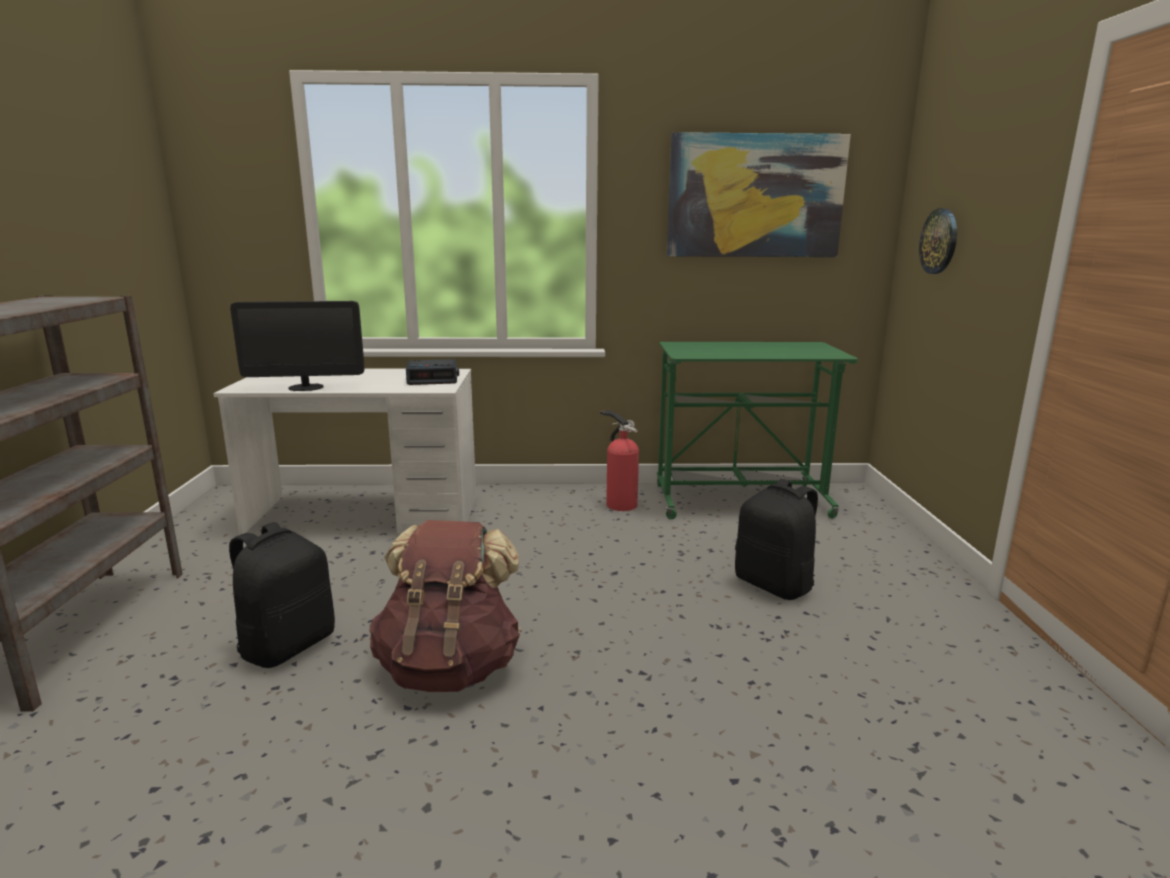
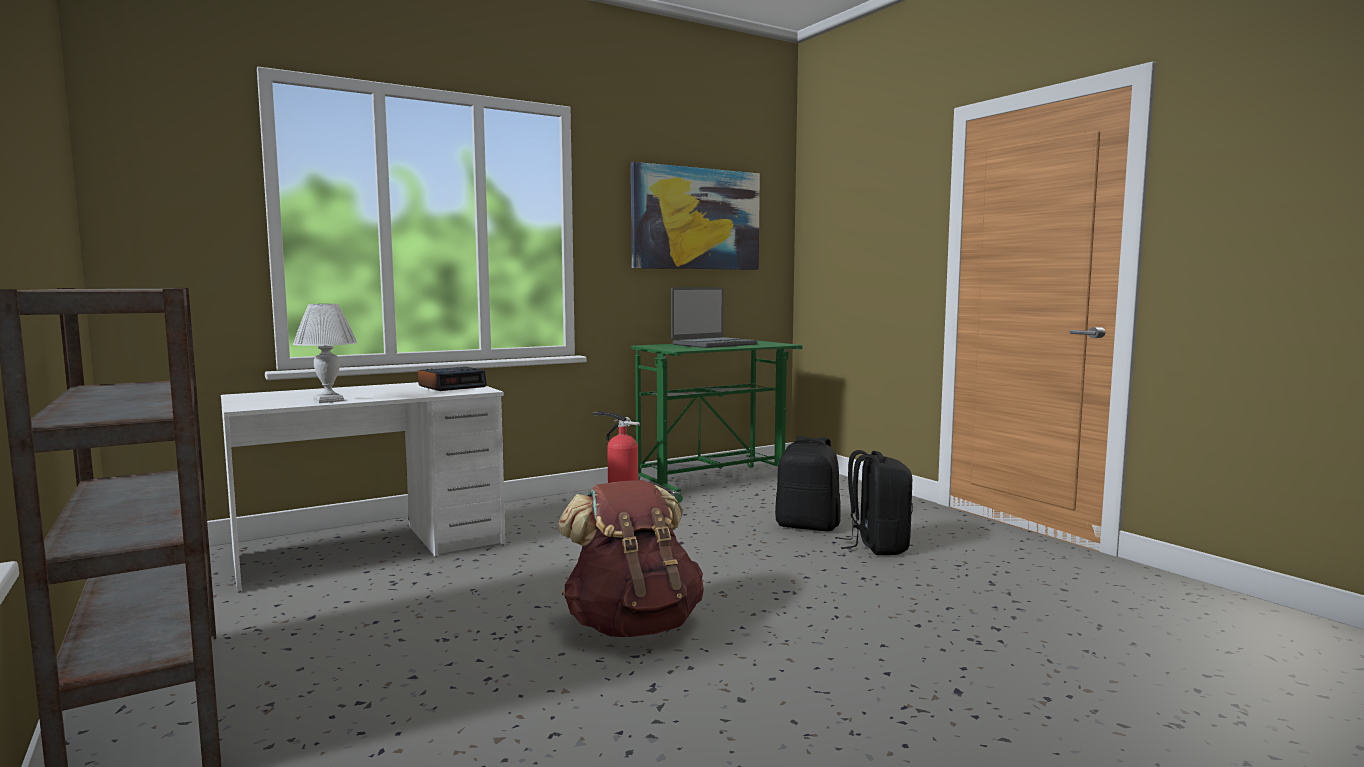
camera: 30 degrees left, 10 degrees down
(287, 645) = (450, 651): black backpack -> black backpack (876, 546)
(306, 387) = (329, 400): monitor -> white table lamp
(750, 348) = (713, 344): none -> laptop
(939, 241) = (841, 253): wall clock -> none

